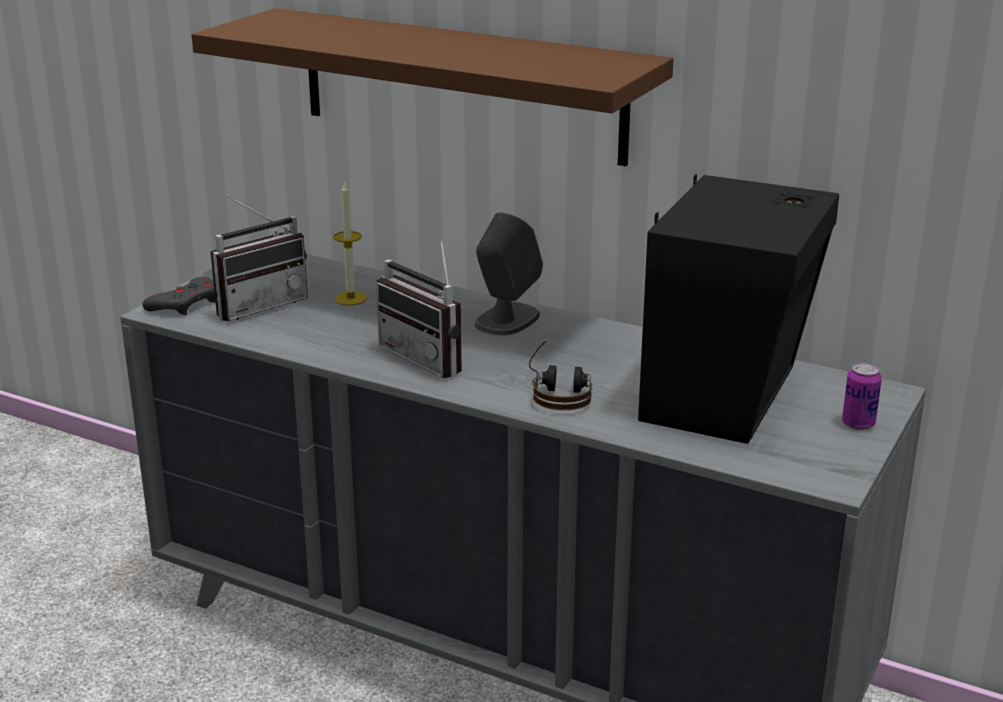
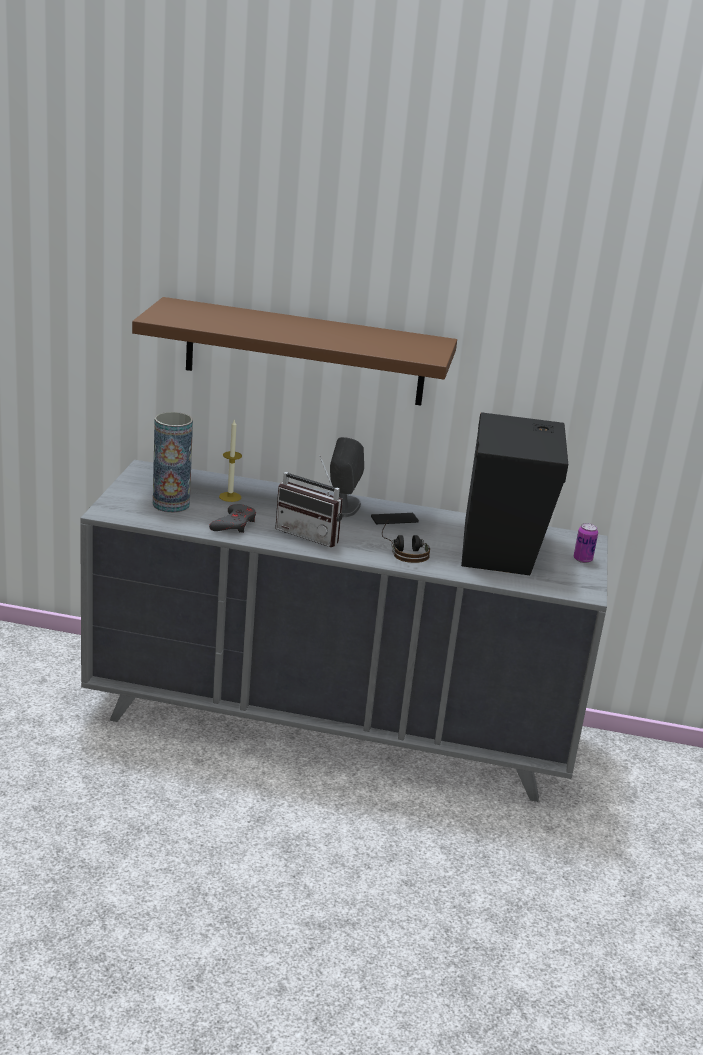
camera: 20 degrees left, 0 degrees up
(186, 304) = (120, 506): grey game controller -> grey game controller (234, 524)
(258, 305) = (171, 504): radio -> vase
(576, 342) = (394, 519): none -> phone

